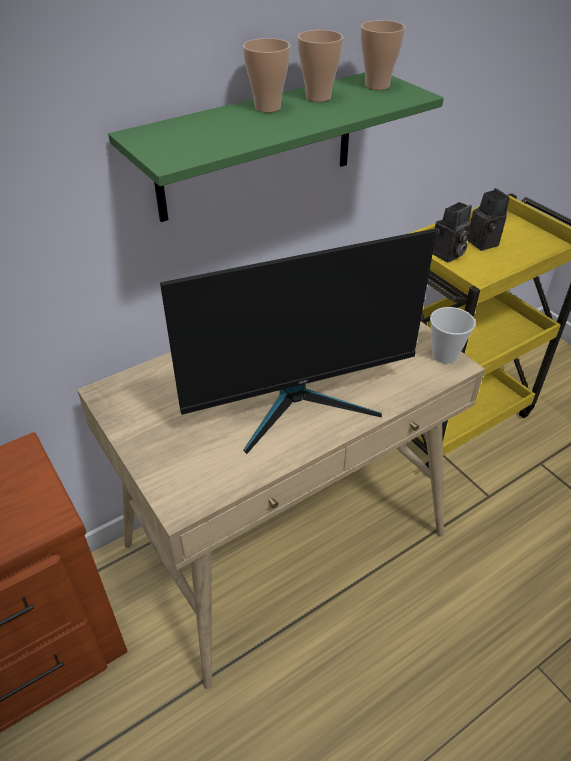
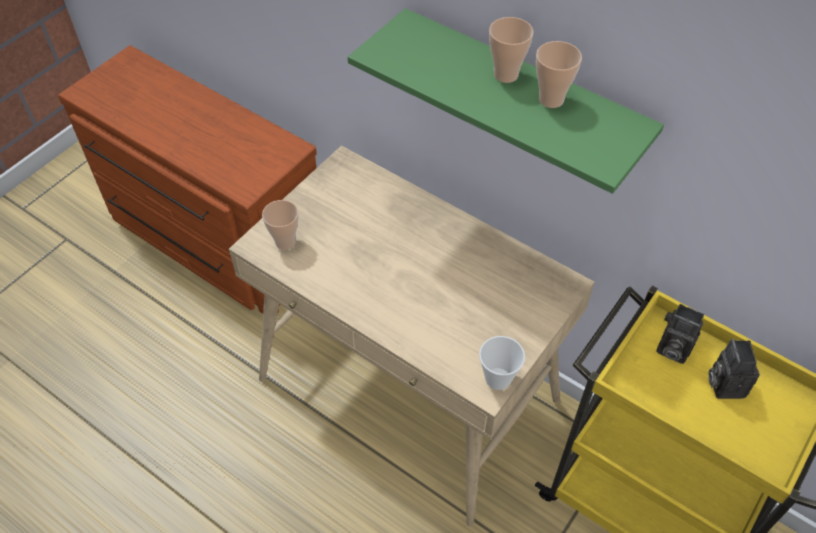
camera: 70 degrees right, 10 degrees up
(300, 403) = (382, 284): monitor -> none
(377, 85) = (610, 133): cup -> cup (285, 242)
(485, 243) = (724, 383): camera -> camera turned 135 degrees clockwise

